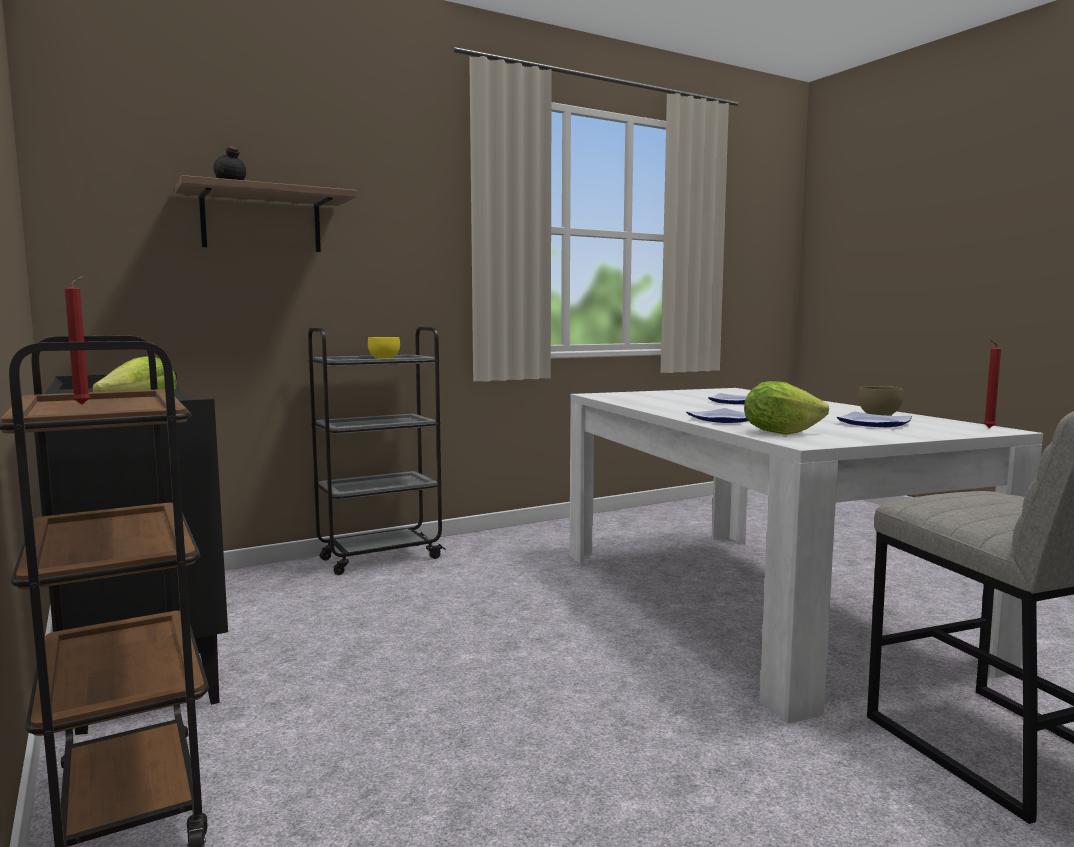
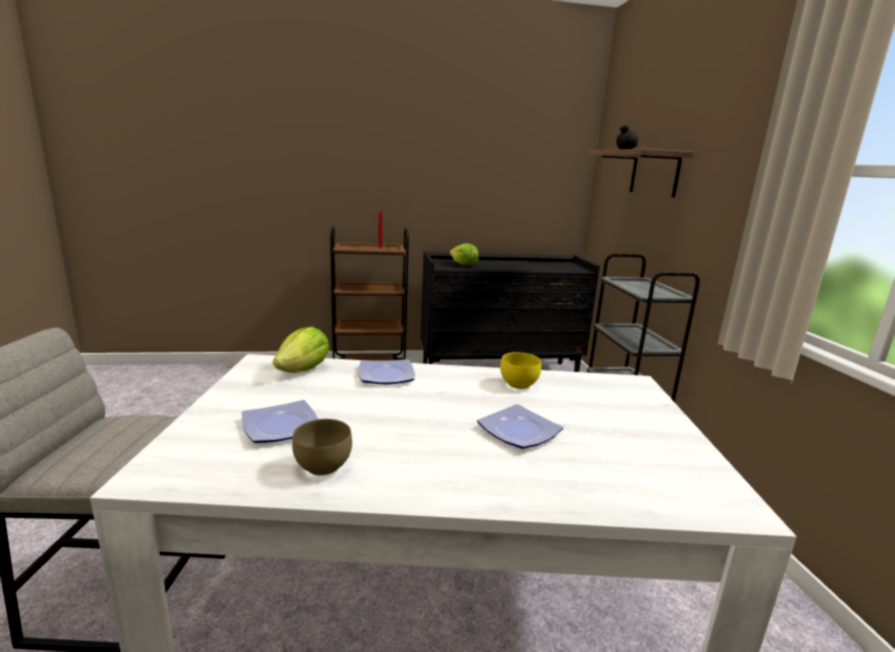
camera: 110 degrees right, 10 degrees up
(384, 359) = (658, 291): yellow bowl -> yellow bowl (520, 385)
(987, 428) = (163, 478): red candle -> none

